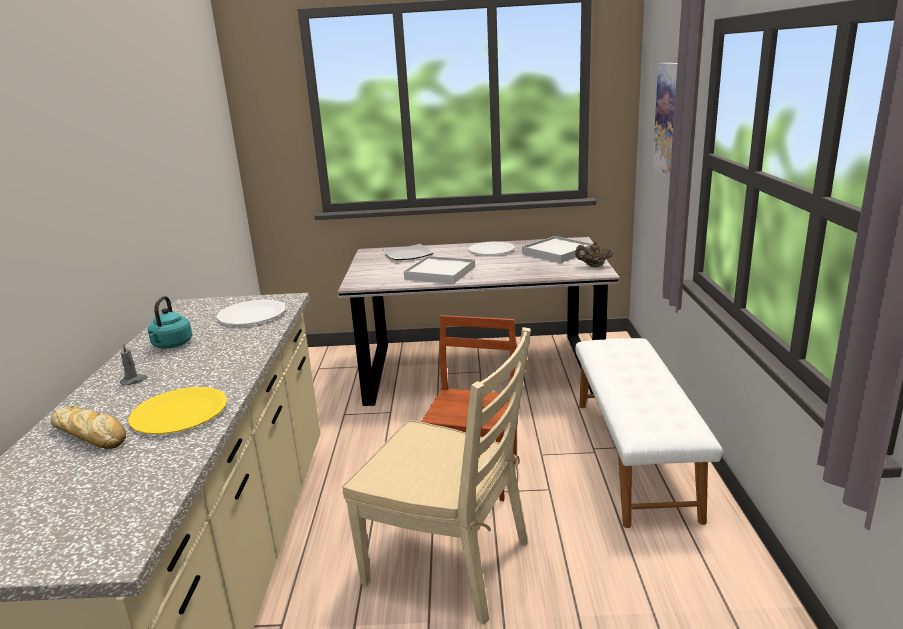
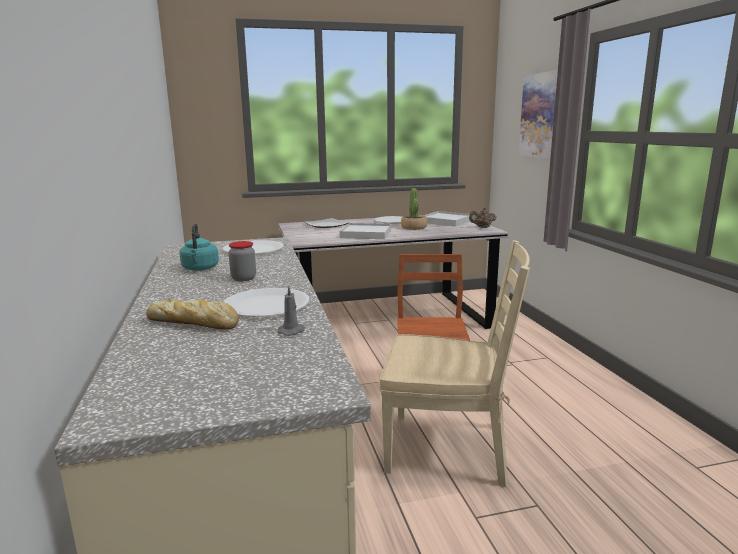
camera: 15 degrees left, 5 degrees down
(134, 380) = (192, 290): grey candle -> grey candle (292, 331)
(180, 413) = (267, 305): yellow plate -> white plate
(198, 365) = (243, 278): none -> jar
(507, 263) = (414, 227): none -> potted plant
(634, 456) = (543, 364): white bench -> none

